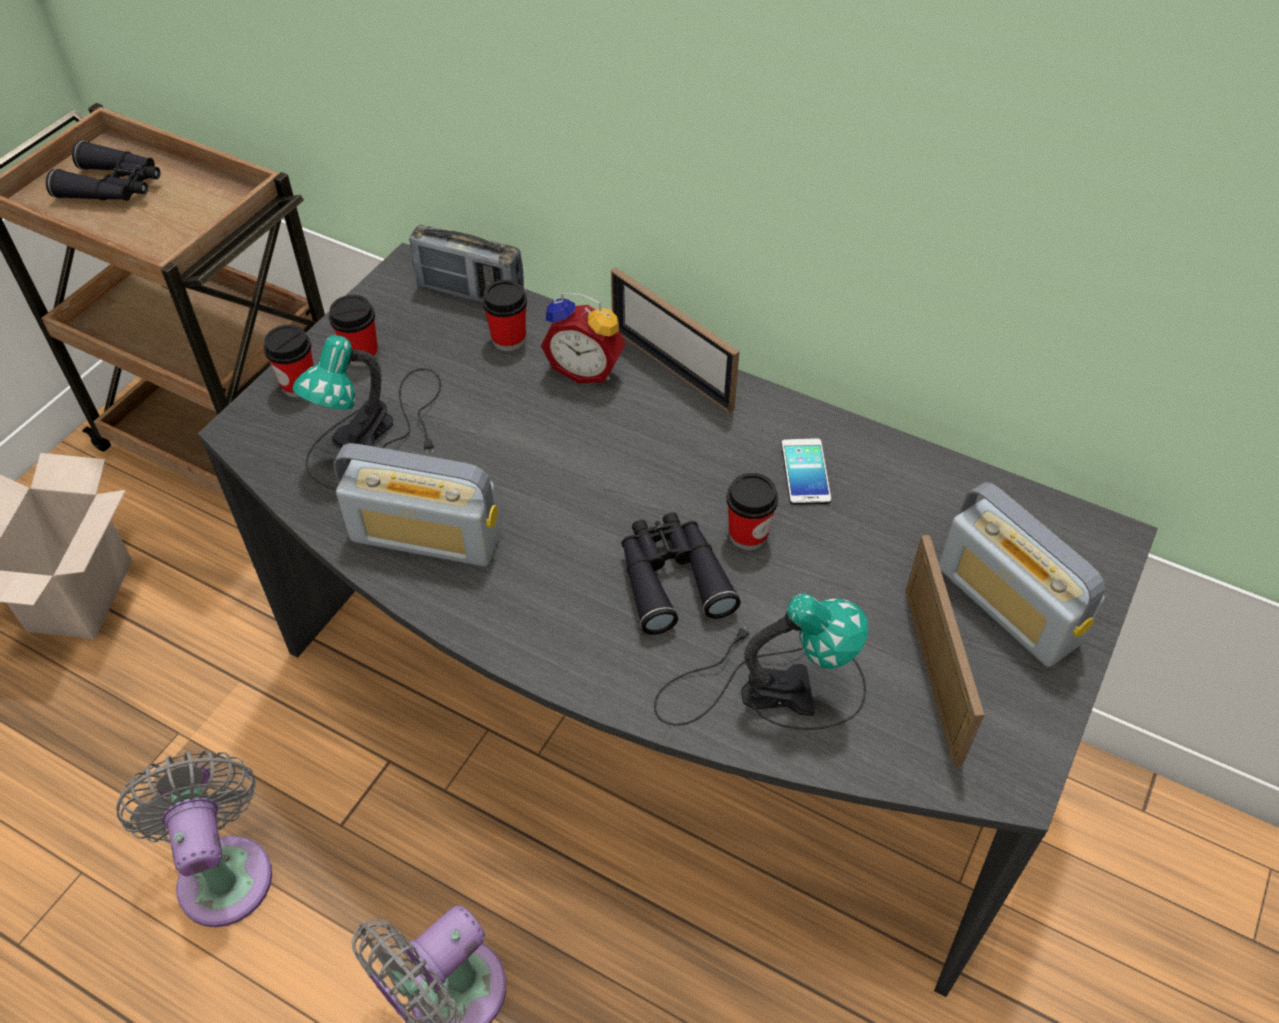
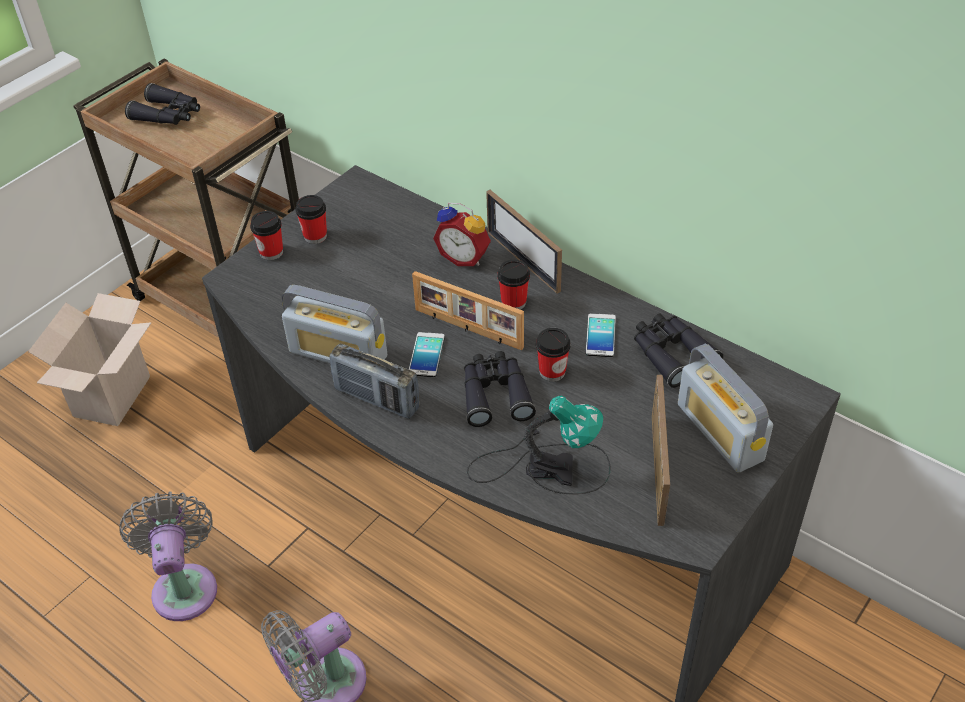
camera: 10 degrees right, 5 degrees down
(379, 433) = (318, 287): table lamp -> none
(470, 293) = (395, 202): radio -> radio (376, 399)
(509, 339) = (415, 234): cup -> cup (513, 302)
(559, 526) = (426, 355): none -> phone
(612, 480) = (467, 329): none -> picture frame
(910, 491) = (671, 354): none -> black binoculars

